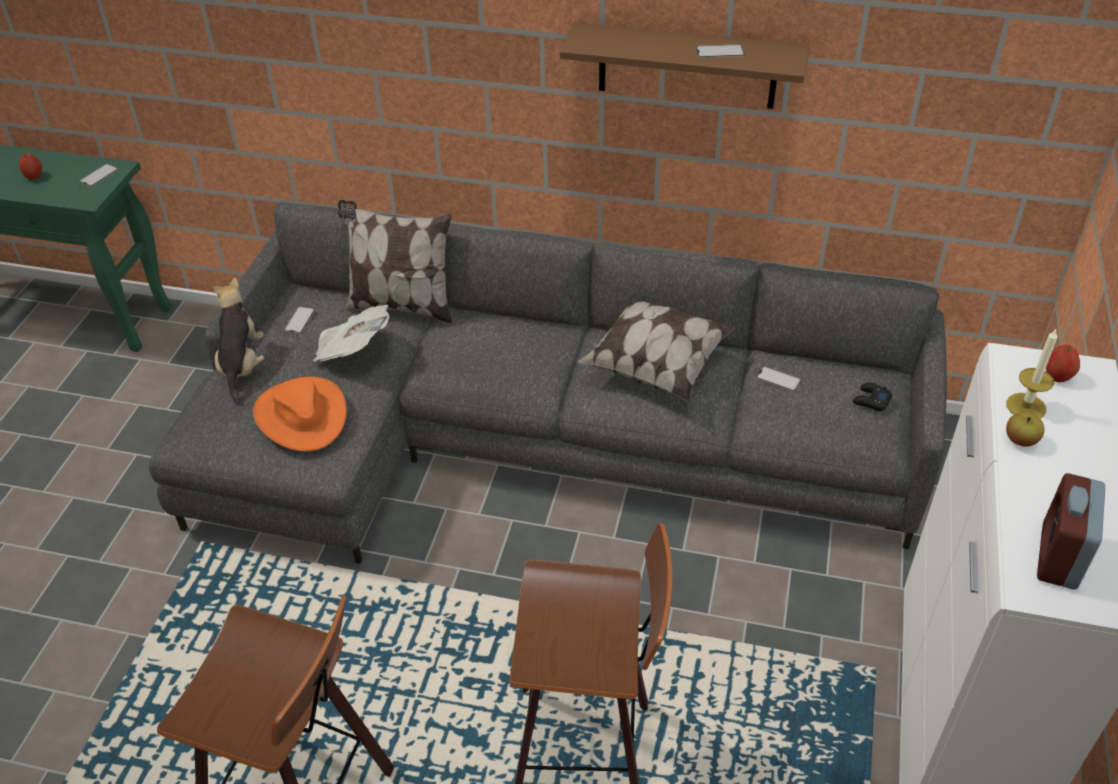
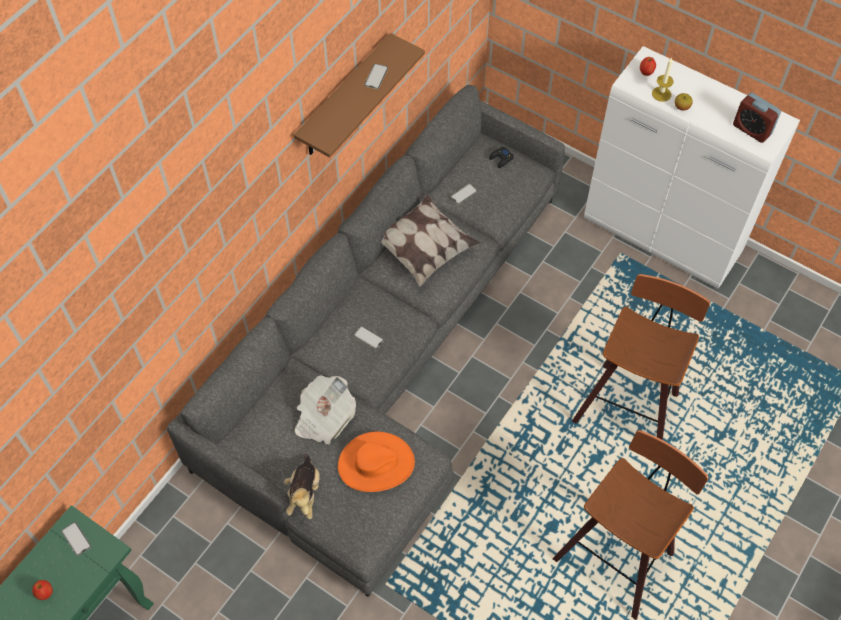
camera: 70 degrees left, 15 degrees up
(242, 366) = (304, 493): plush toy -> plush toy turned 105 degrees counterclockwise
(299, 320) = (271, 446): phone -> phone (368, 337)
(401, 305) = (285, 377): pillow -> none

